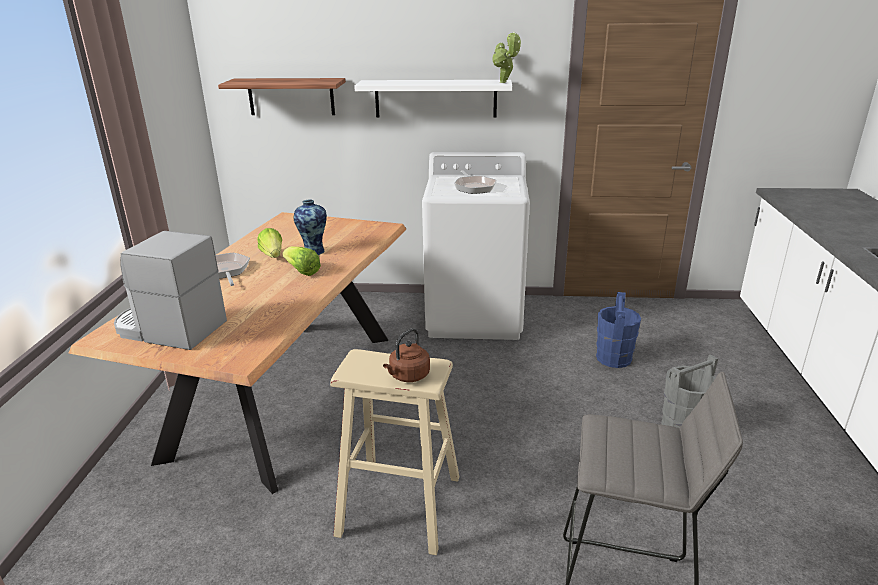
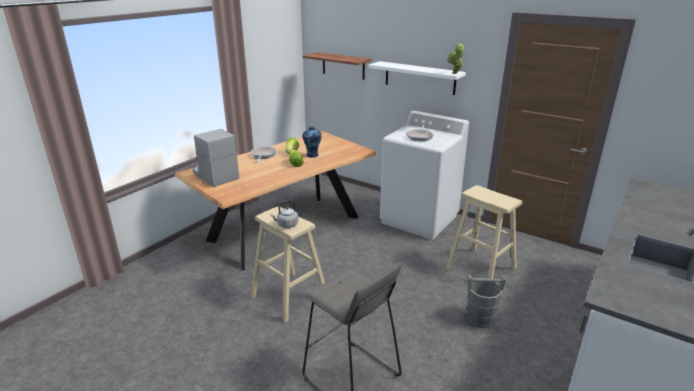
camera: 30 degrees right, 0 degrees up
(408, 376) = (286, 225): brown kettle -> grey kettle
(614, 358) = (480, 268): blue bucket -> beige stool

